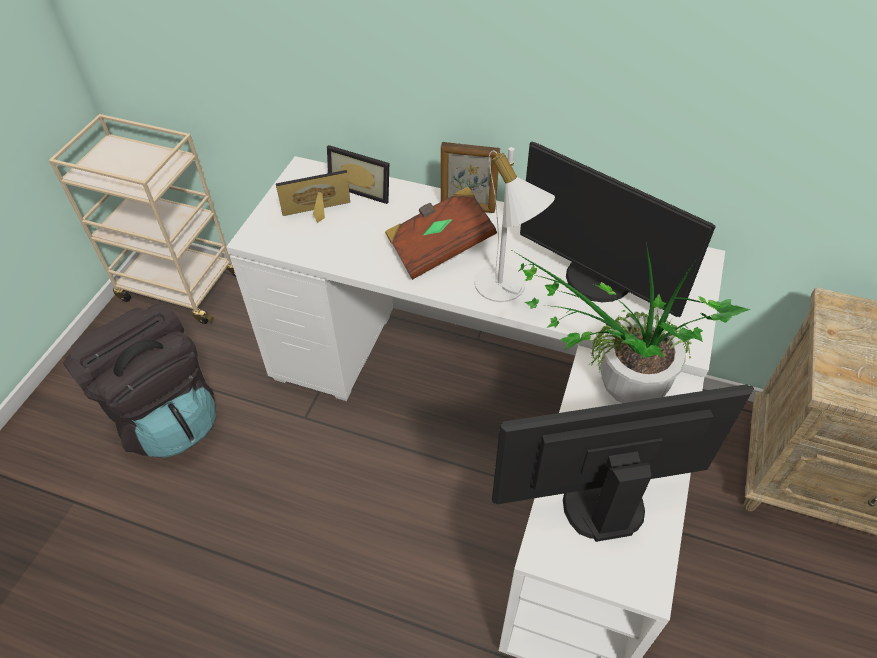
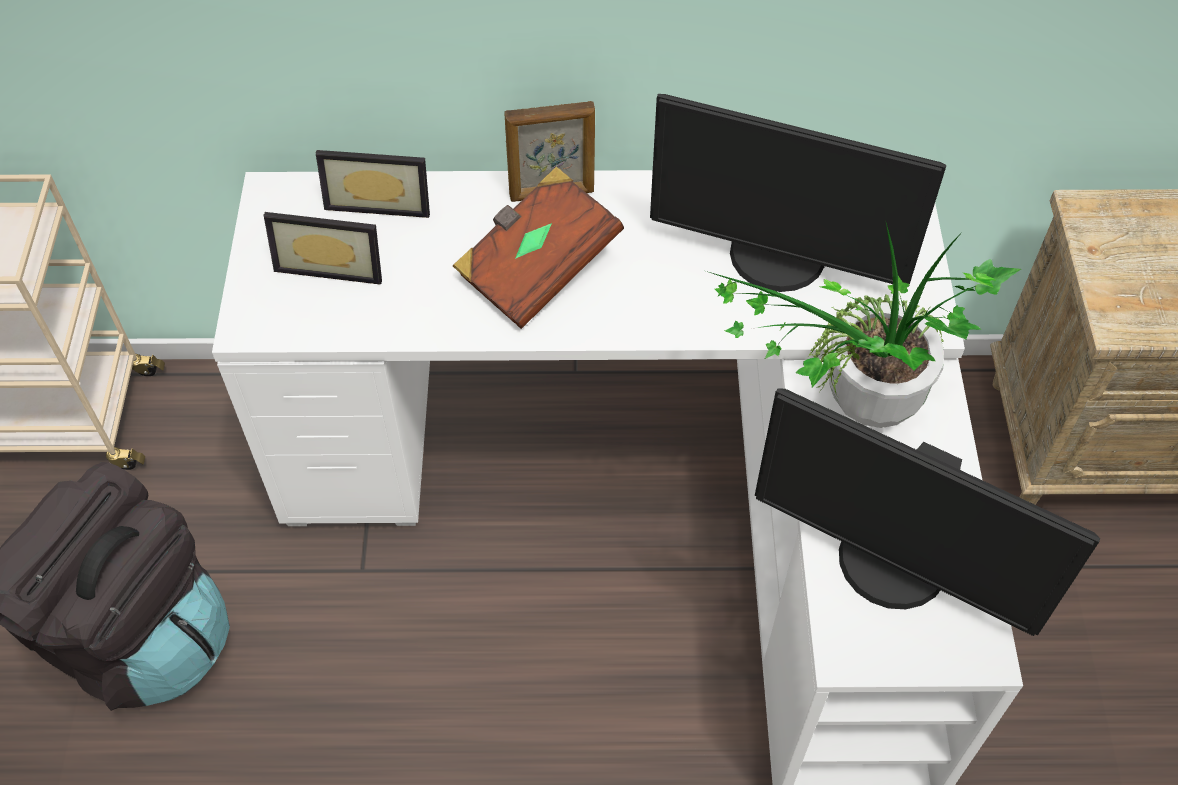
camera: 20 degrees left, 5 degrees up
(318, 215) = (332, 263): picture frame -> picture frame turned 135 degrees counterclockwise
(506, 289) = (659, 307): white table lamp -> none
(601, 501) = (891, 565): monitor -> monitor turned 120 degrees counterclockwise

